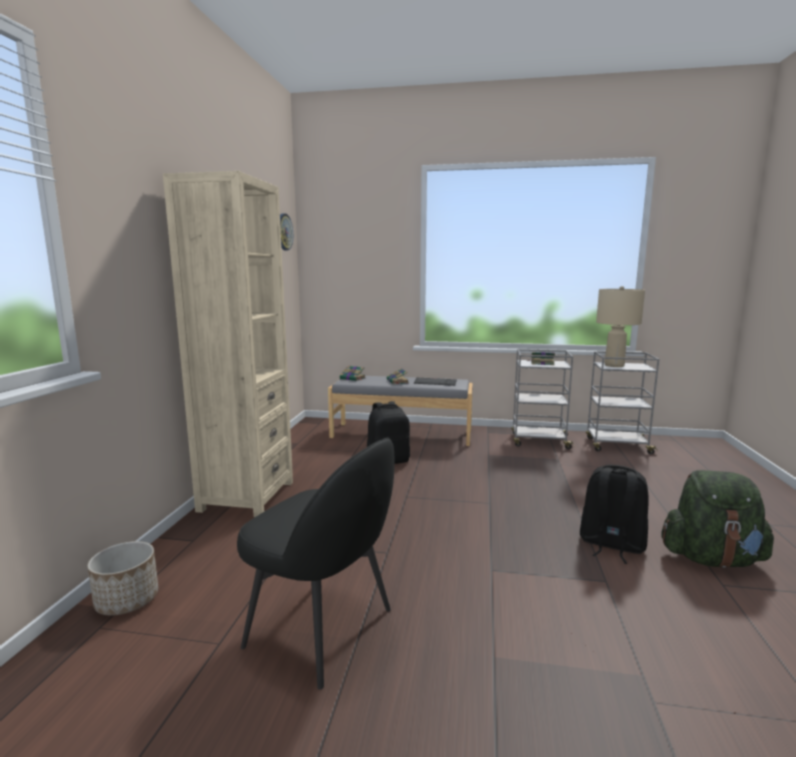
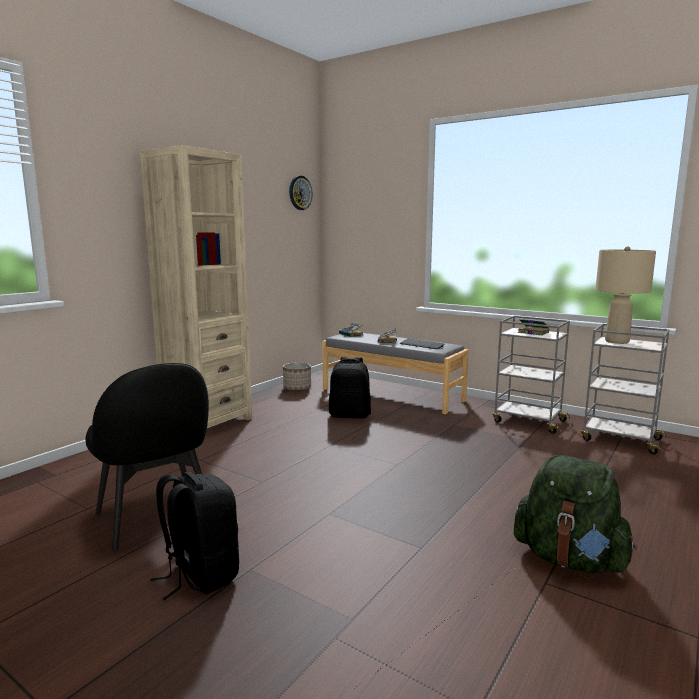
camera: 25 degrees right, 0 degrees up
(128, 600) = (66, 471): planter -> planter (297, 388)
(611, 545) = (471, 522): black backpack -> black backpack (200, 575)

